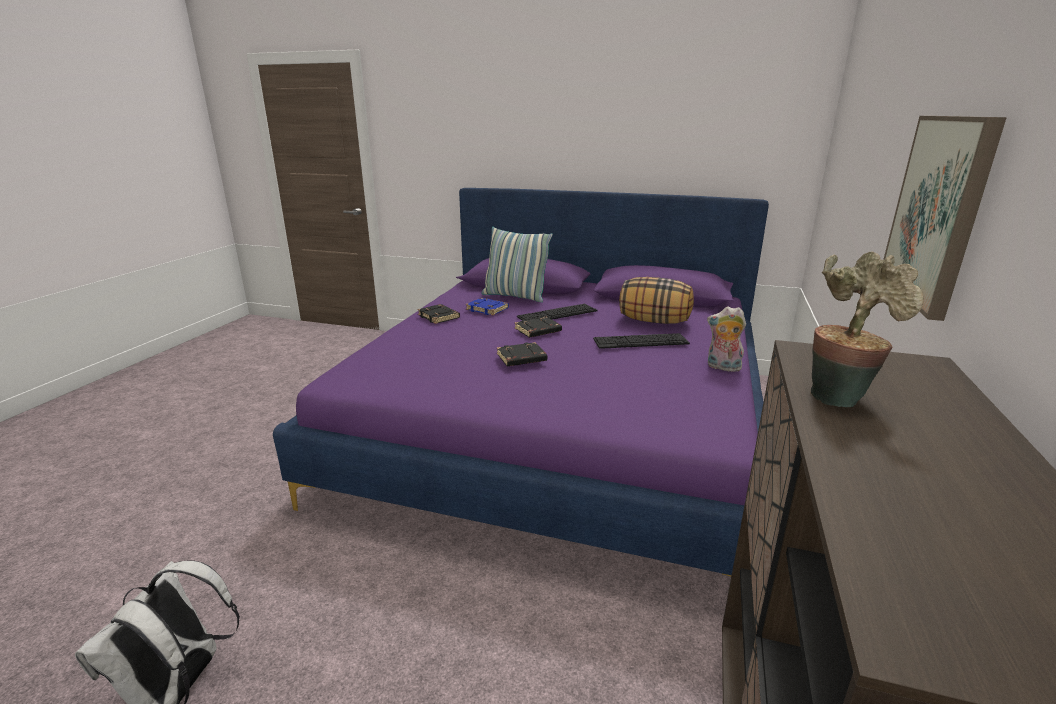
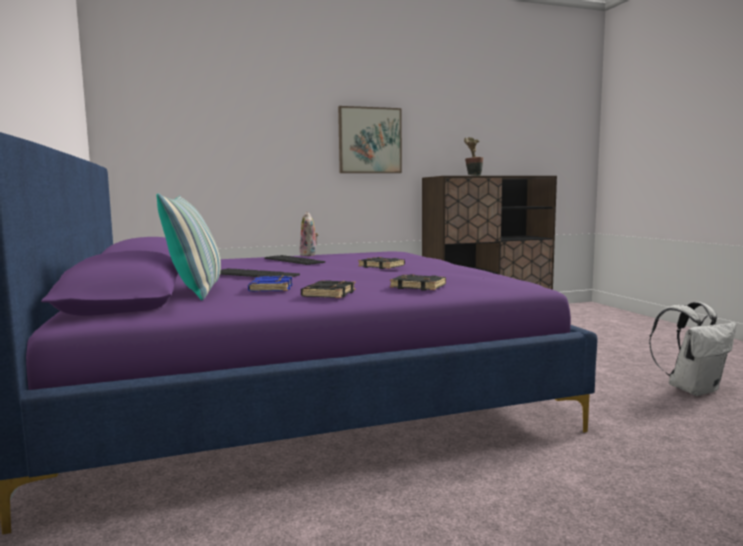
camera: 125 degrees left, 15 degrees down
(538, 331) = (316, 271): black book -> black book (419, 287)
(654, 321) = (233, 264): pillow -> none

